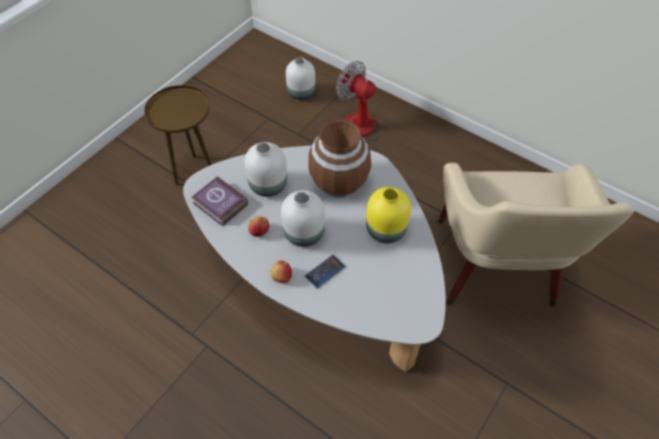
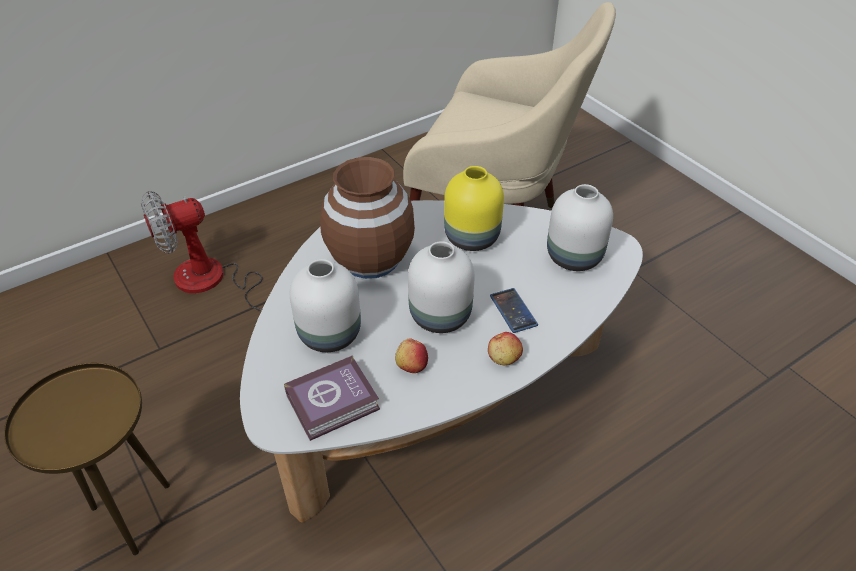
camera: 70 degrees left, 10 degrees down
(300, 93) = (80, 322): white vase -> white vase (574, 258)

